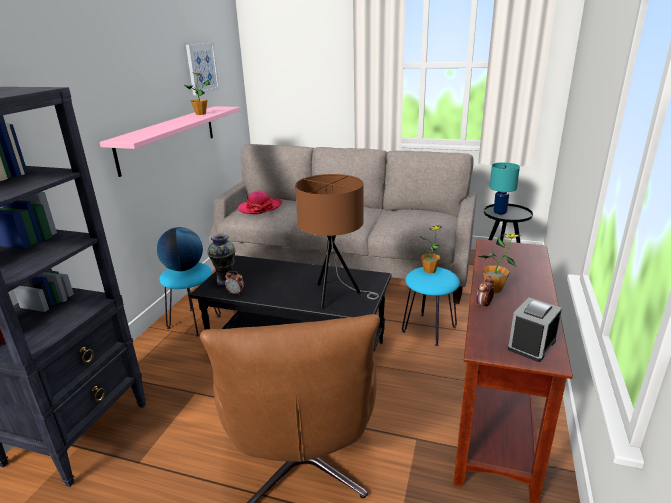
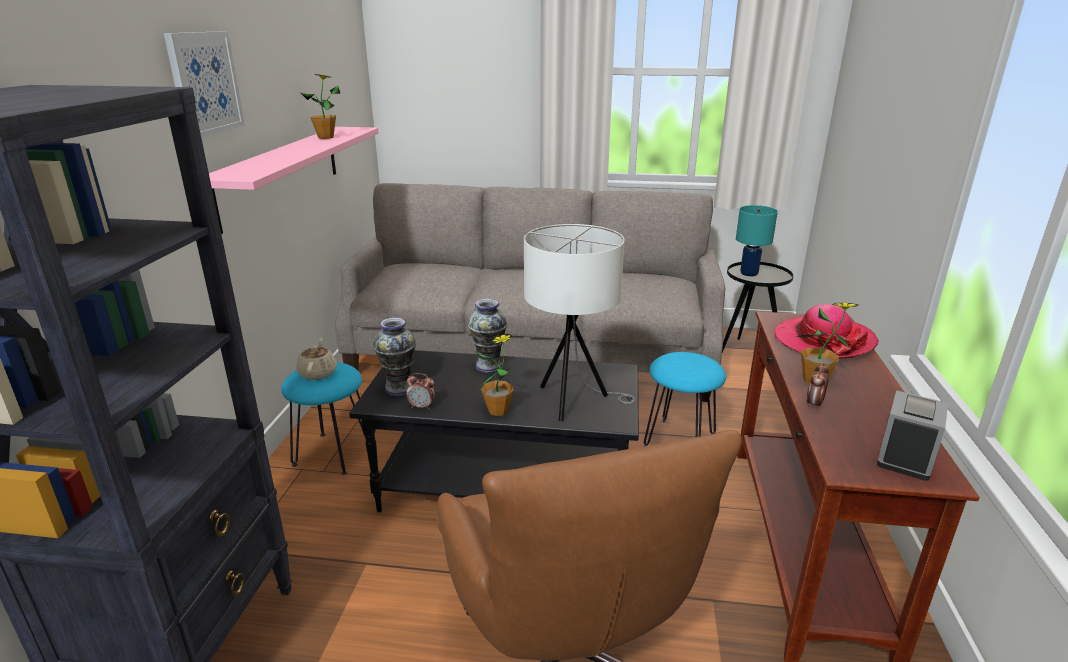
camera: 10 degrees left, 0 degrees up
(183, 268) = (318, 373): globe -> beige teapot
(202, 68) = (321, 68): picture -> picture (204, 83)
(260, 208) = (411, 277): hat -> hat (823, 340)
(289, 269) = (489, 366): none -> vase
(336, 296) = (574, 402): brown table lamp -> white table lamp
(430, 270) = (682, 358): potted plant -> potted plant (498, 410)

